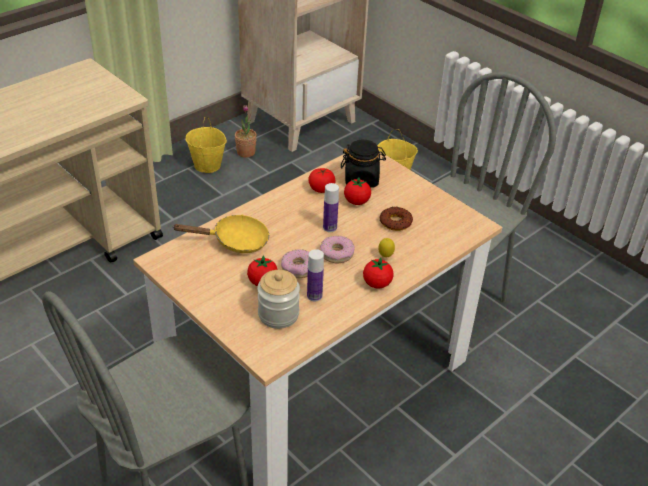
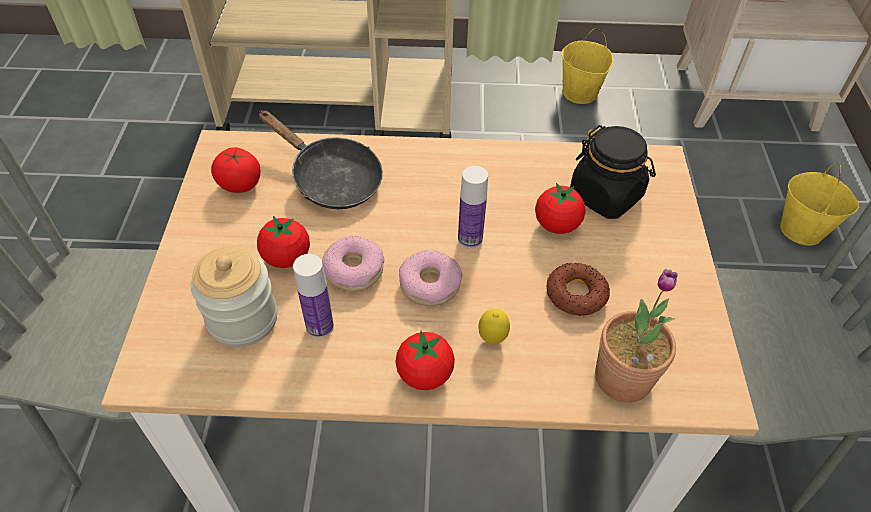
camera: 45 degrees right, 10 degrees up
(235, 241) = (330, 179): yellow frying pan -> black frying pan
(246, 152) = (638, 100): potted plant -> potted plant (623, 378)
(321, 189) = (530, 175): tomato -> tomato (240, 184)

